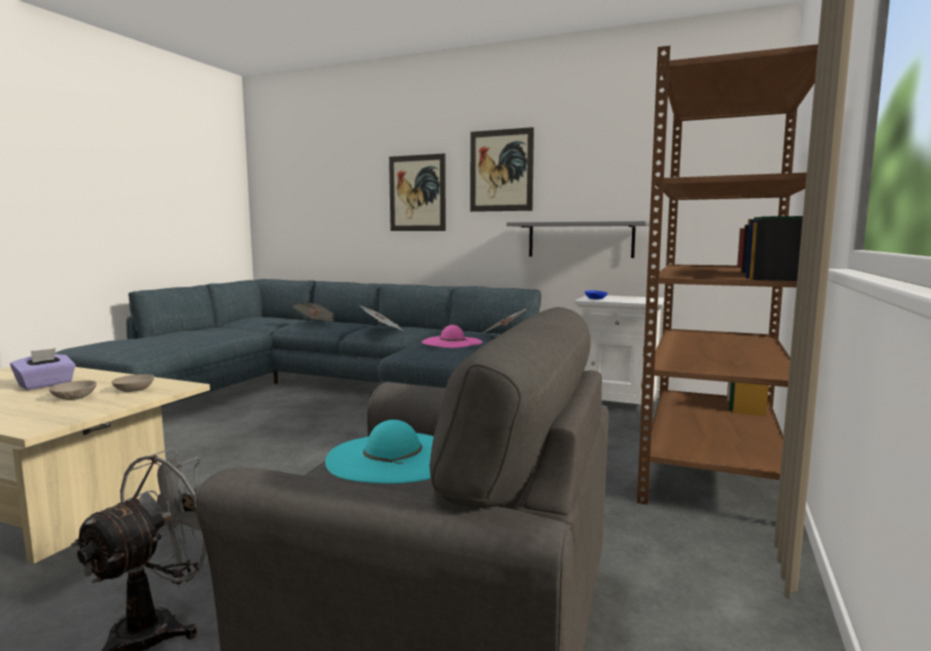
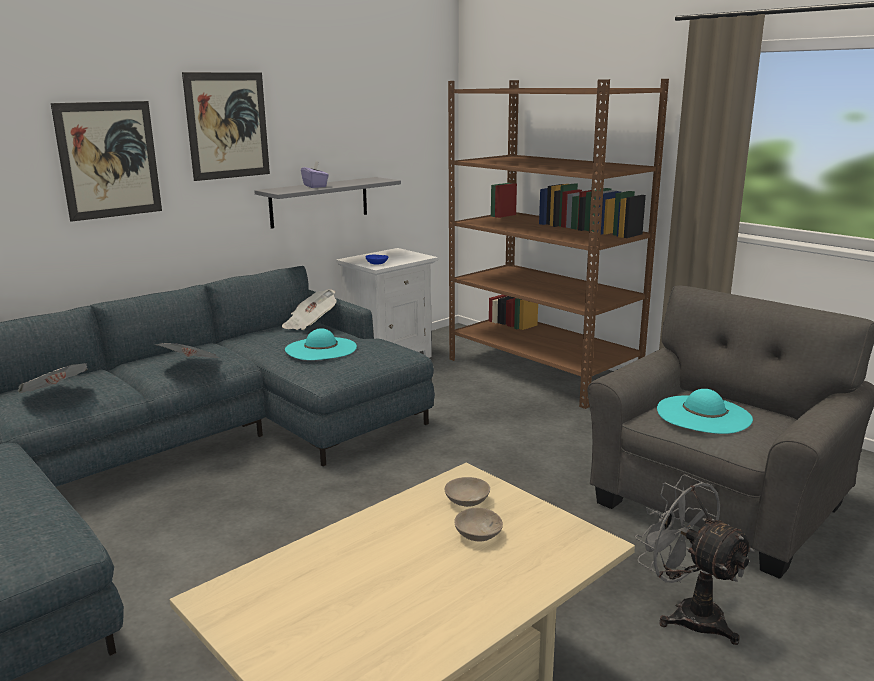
camera: 65 degrees left, 10 degrees up
(46, 385) = (385, 563): purple tissue box -> purple tissue box (315, 186)
(452, 342) = (321, 348): pink hat -> turquoise hat

